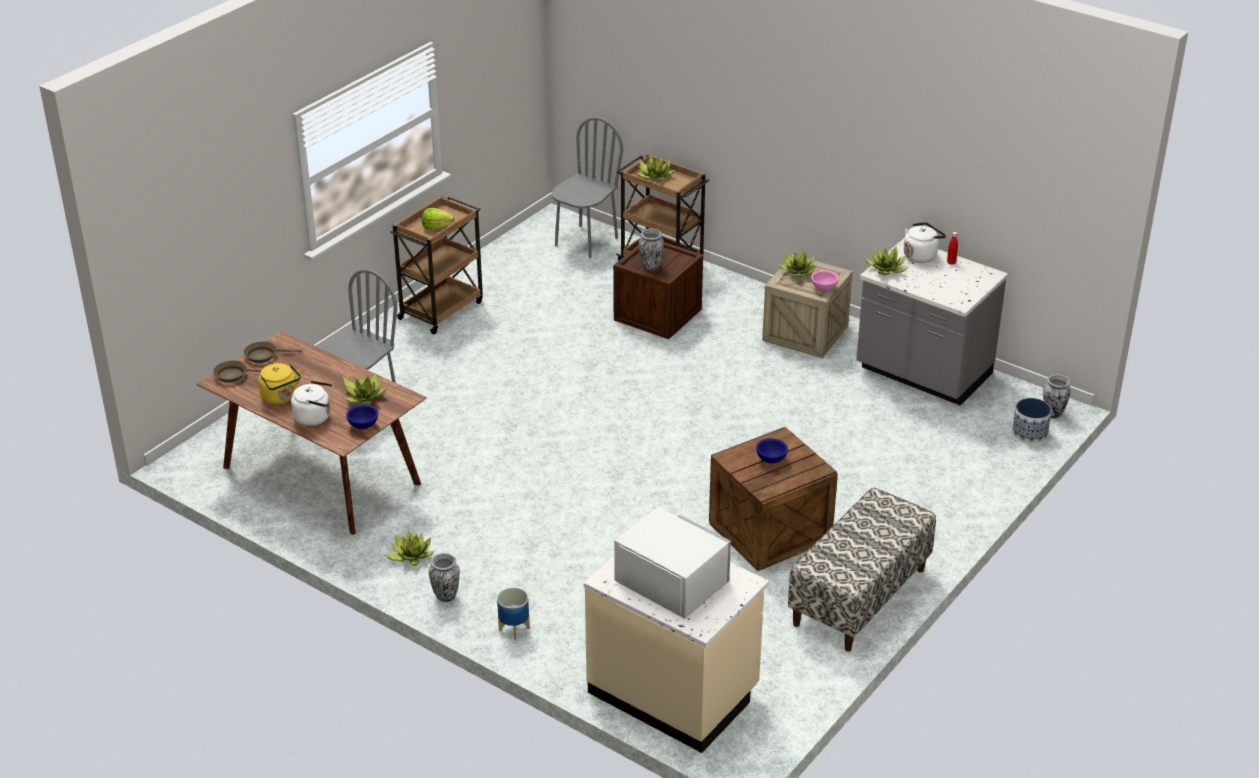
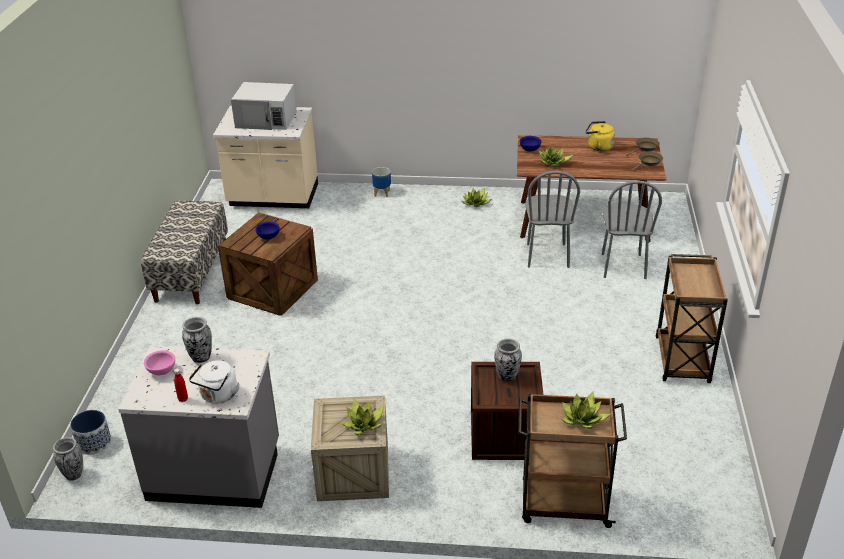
camera: 150 degrees right, 0 degrees up
(315, 417) = (563, 145): white kettle -> none
(436, 227) = (689, 278): lettuce -> none
(446, 596) = (434, 194): vase -> vase (201, 358)
(586, 241) = (666, 499): grey chair -> grey chair (547, 255)
(824, 288) = (326, 414): pink bowl -> pink bowl (162, 371)
(886, 269) = (246, 365): potted plant -> none

